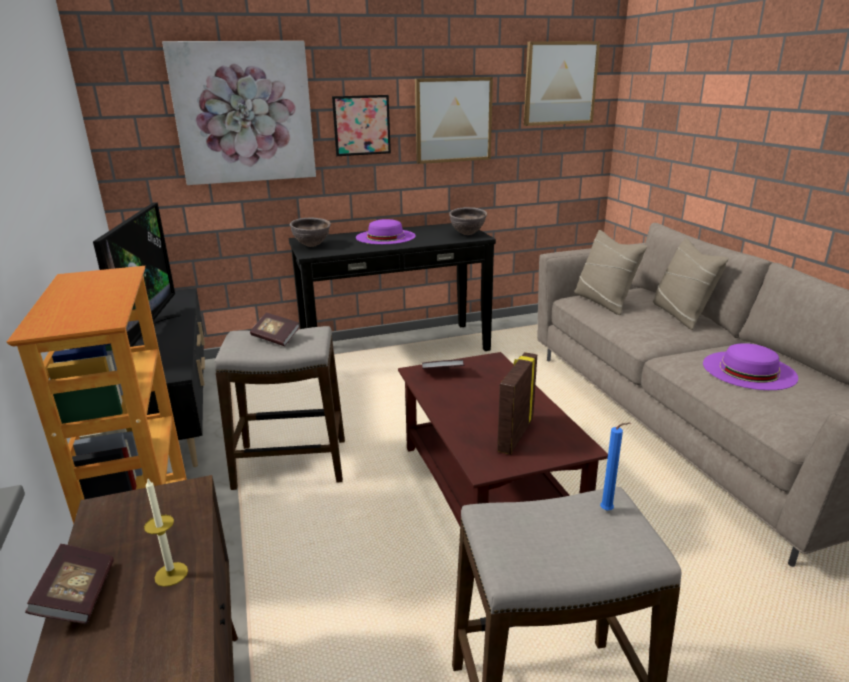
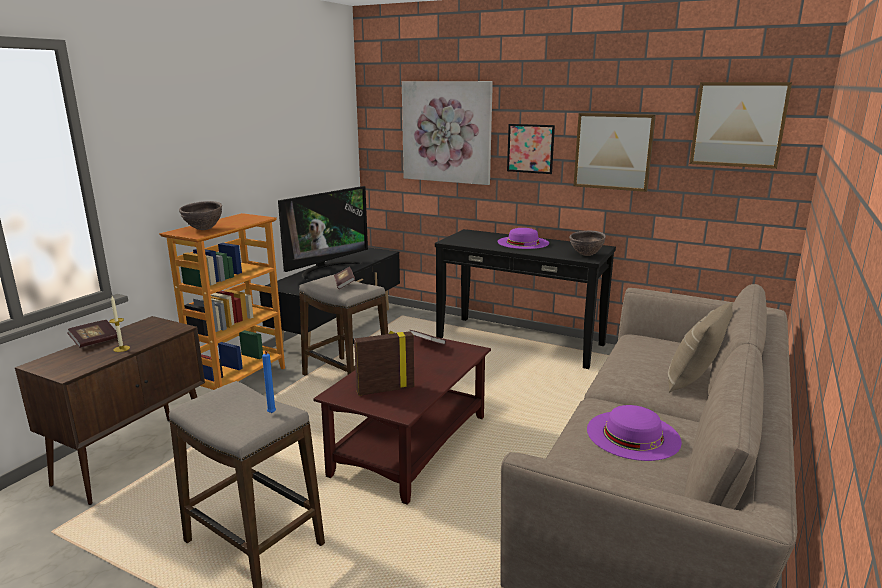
camera: 45 degrees right, 5 degrees down
(312, 246) = (462, 237): brown bowl -> brown bowl (203, 229)
(603, 302) = (649, 347): beige pillow -> none

